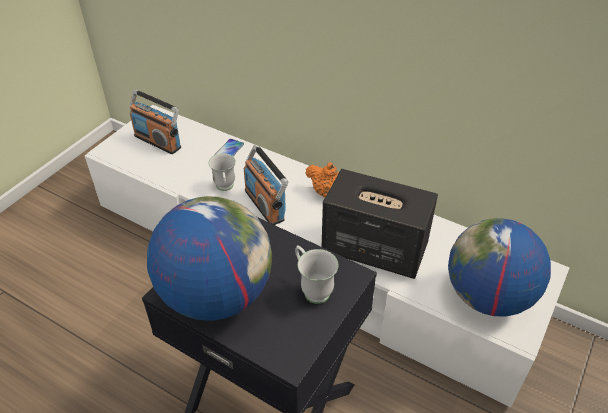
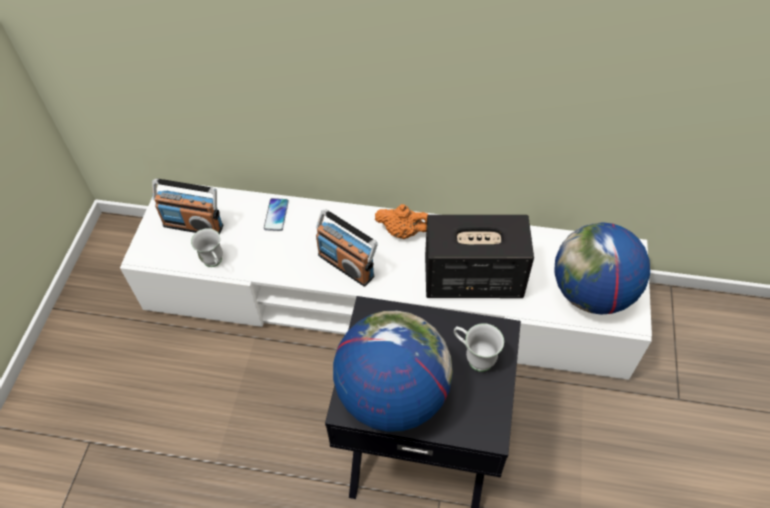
camera: 20 degrees left, 10 degrees up
(225, 188) = (296, 259): white mug -> white mug (215, 263)

